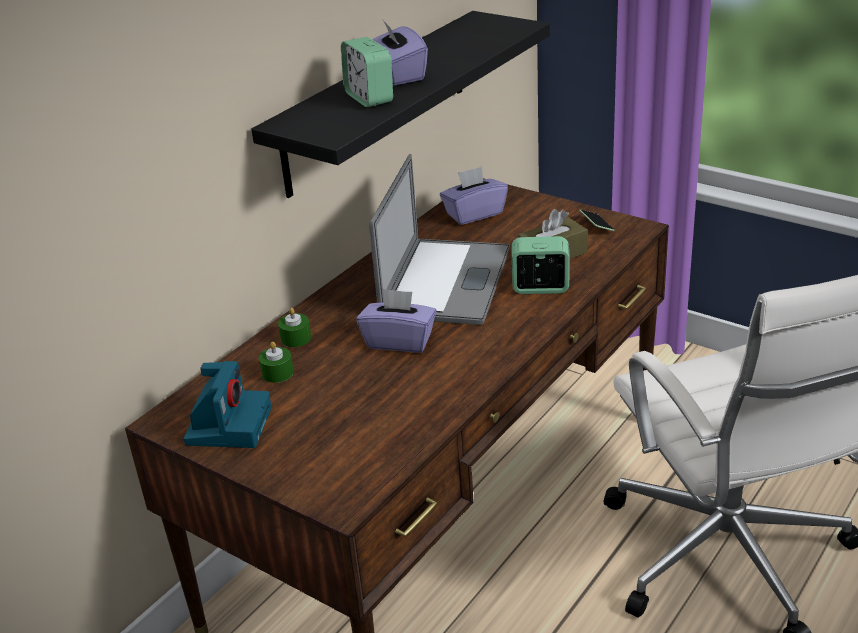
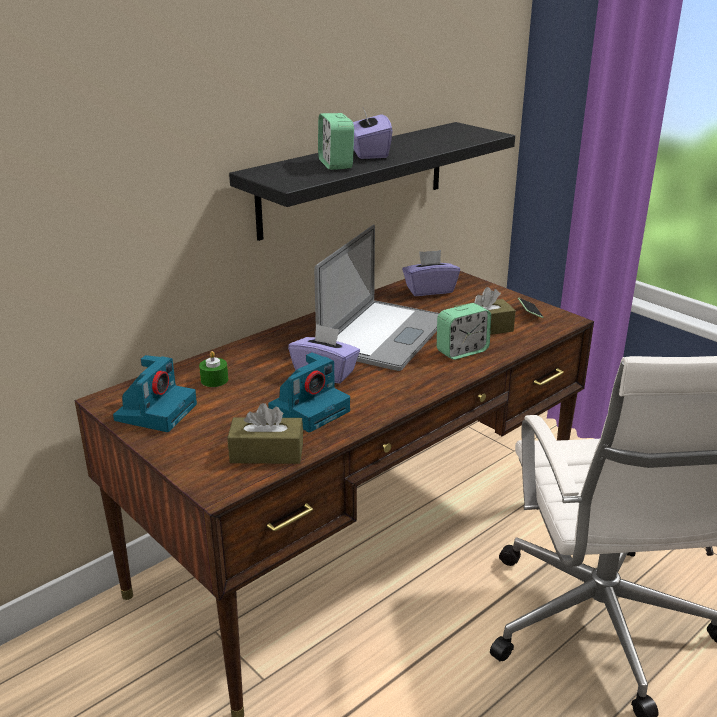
camera: 10 degrees right, 5 degrees down
(296, 338) = (241, 357): green candle -> none
(377, 452) = (267, 453): none -> brown tissue box
(402, 390) = (310, 409): none -> camera
(540, 288) = (462, 351): alarm clock -> alarm clock turned 135 degrees clockwise

